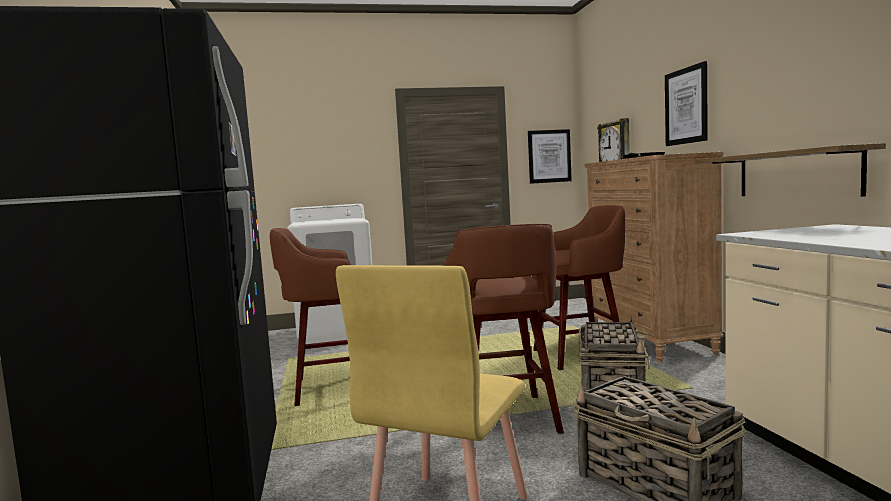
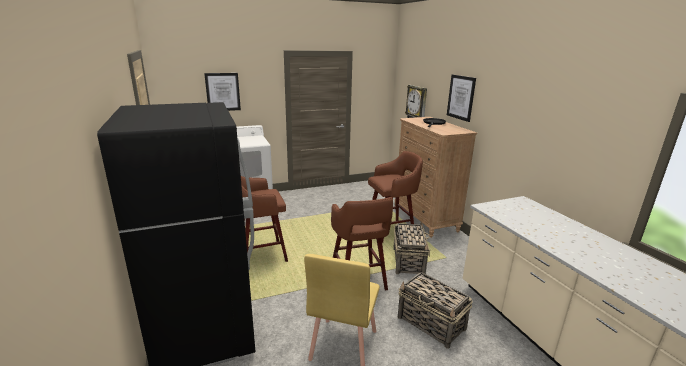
camera: 10 degrees left, 15 degrees up
(549, 156) = (376, 96): picture -> picture (223, 92)
(796, 173) = (511, 158): shelf -> none

